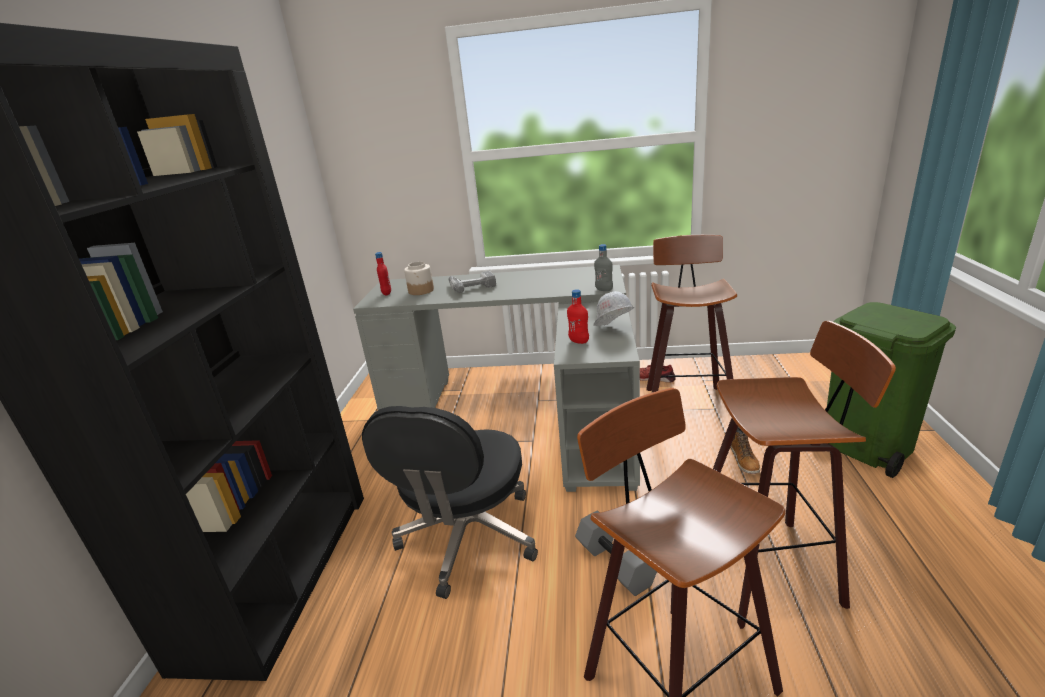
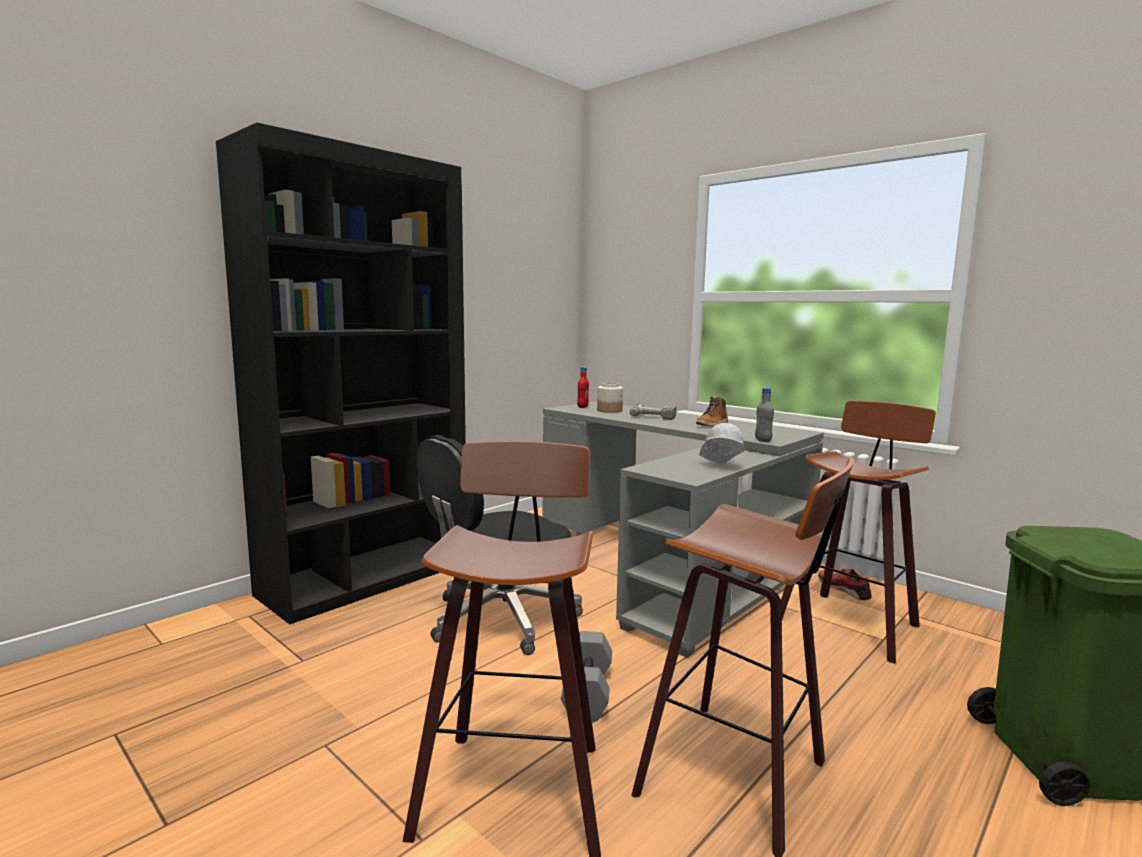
camera: 35 degrees right, 15 degrees down
(579, 341) = (672, 464): red bottle -> none
(744, 460) = (850, 692): boot -> boot (712, 425)

